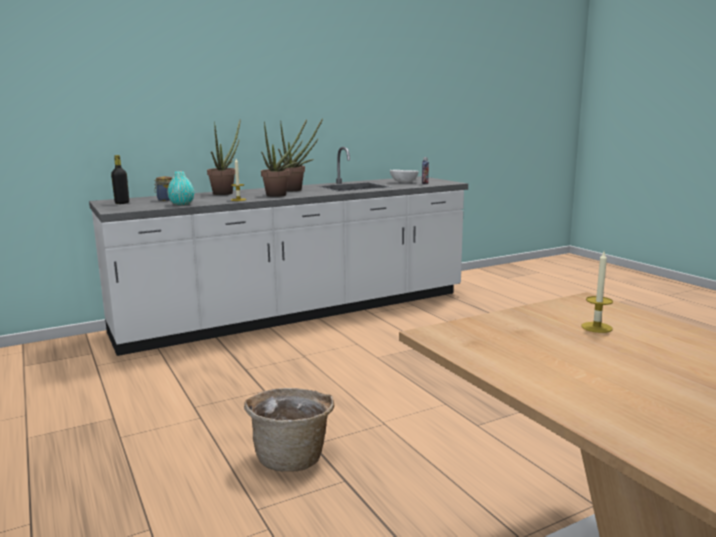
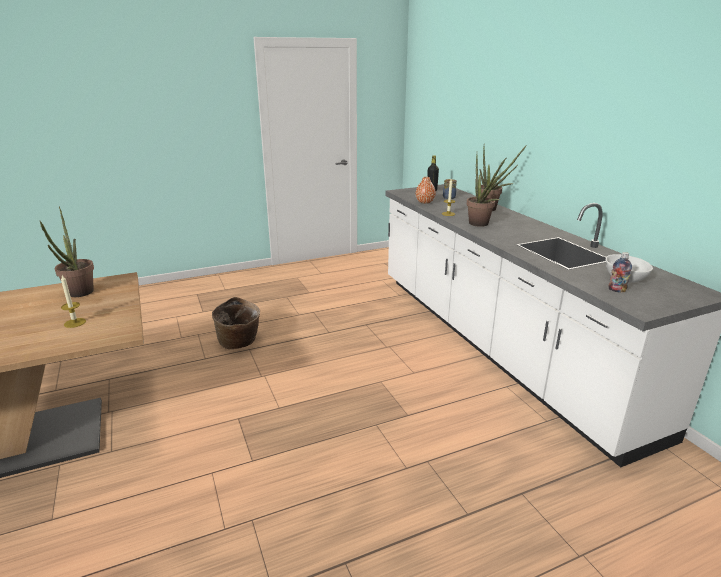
camera: 95 degrees right, 10 degrees up
(181, 204) = (425, 202): turquoise vase -> orange vase
(296, 190) = (521, 229): potted plant -> potted plant (78, 294)

